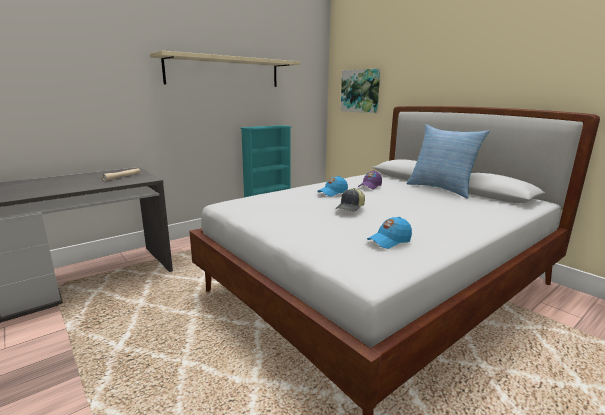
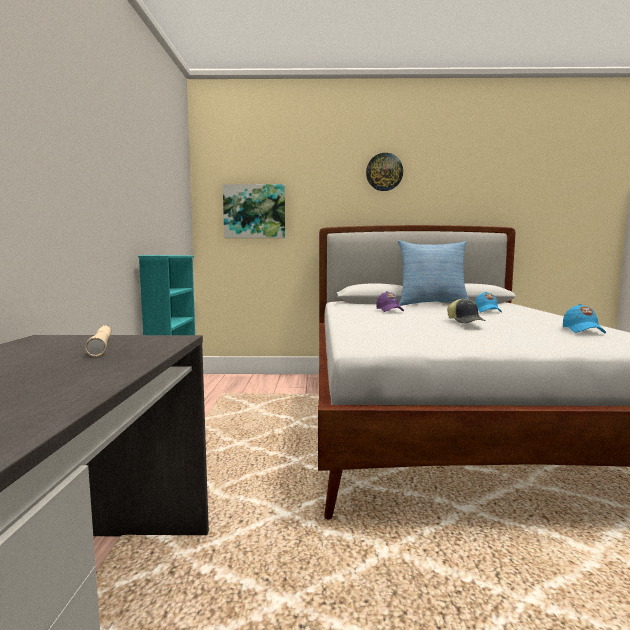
camera: 50 degrees left, 10 degrees down
(224, 72) = (119, 156): beige shelf -> none
(332, 193) = (396, 317): blue cap -> blue cap (487, 311)
(459, 51) = (384, 172): none -> wall clock

